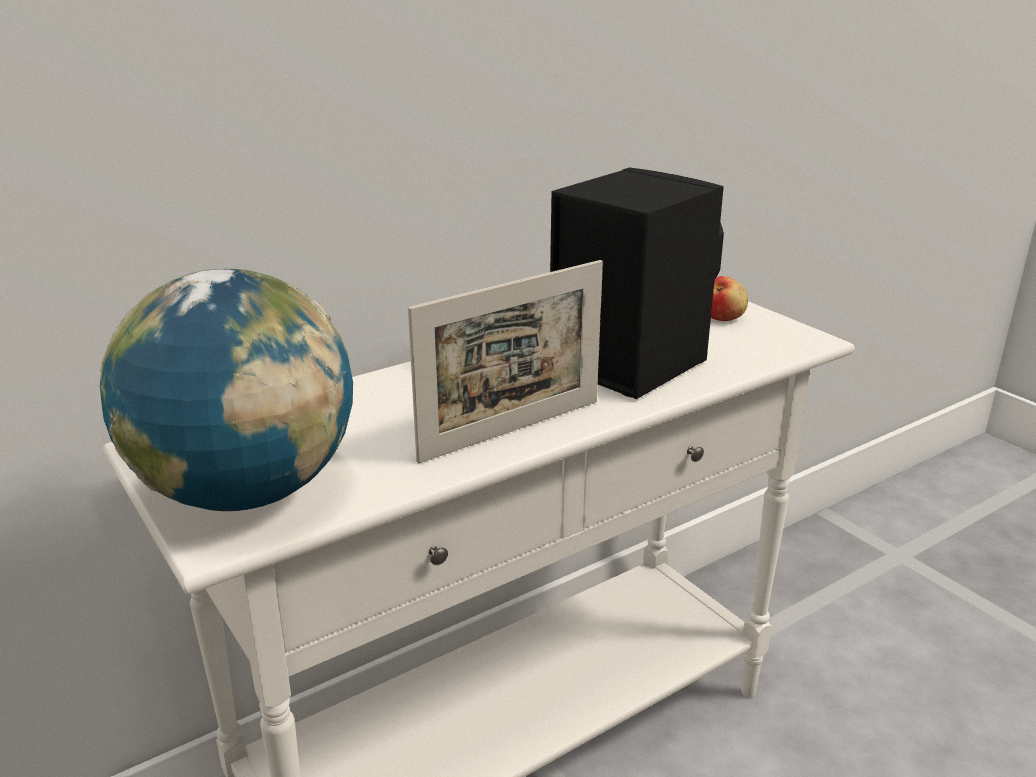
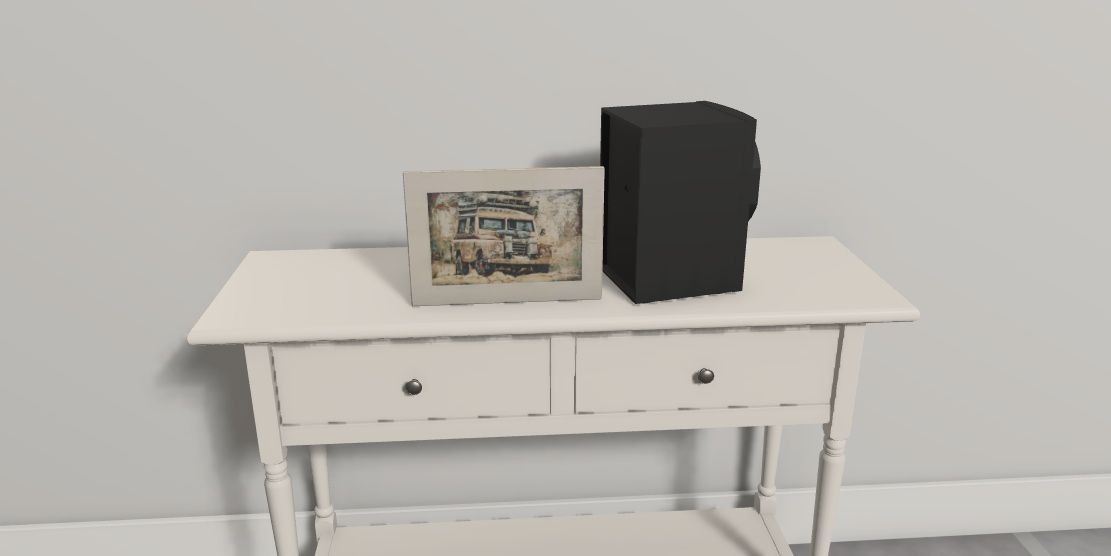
camera: 30 degrees right, 5 degrees down
(246, 493) = (284, 296): globe -> none
(723, 317) = (811, 264): apple -> none

